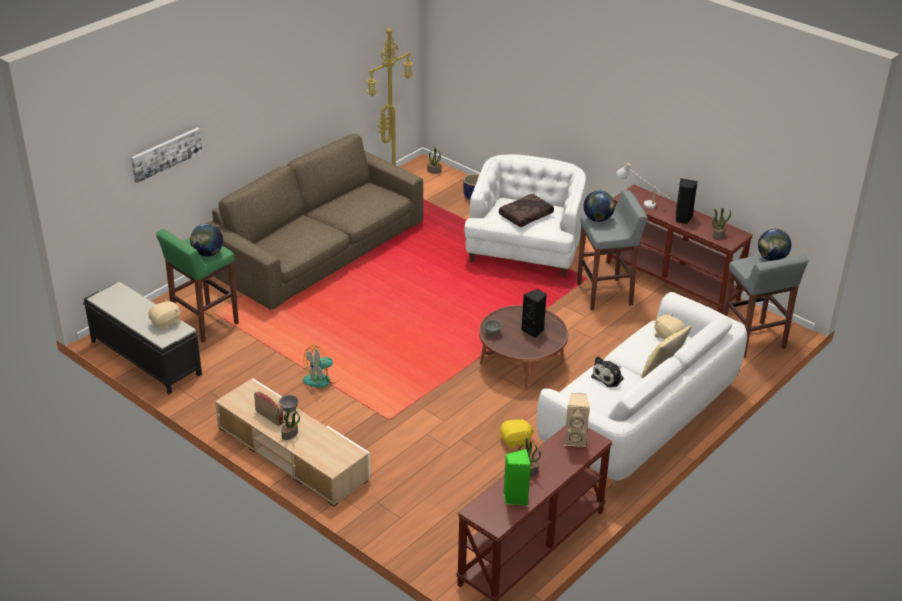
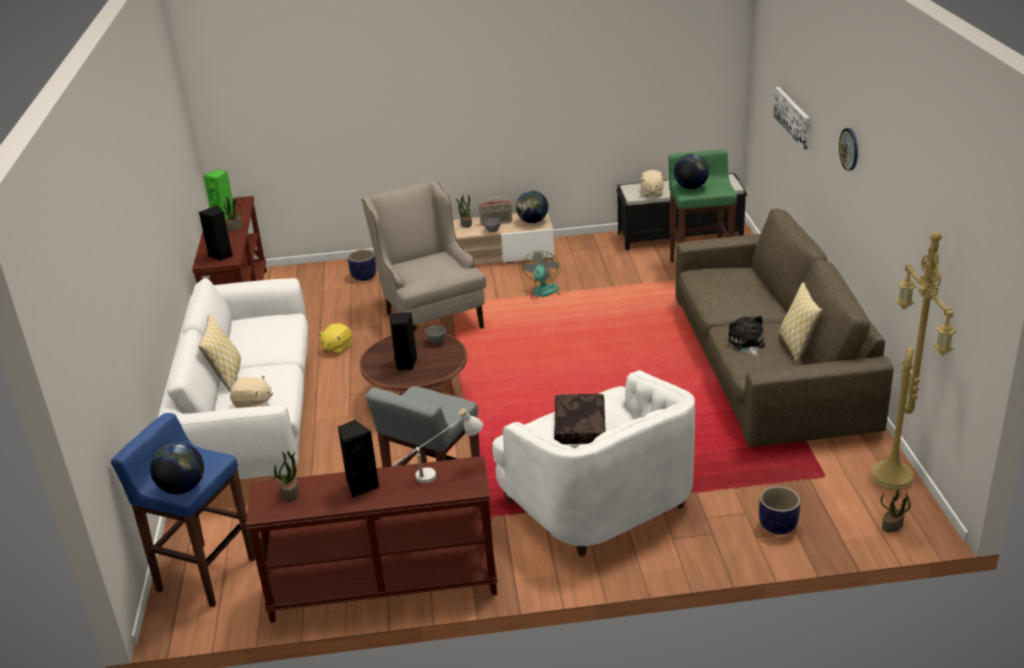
camera: 135 degrees right, 5 degrees down
(263, 91) = (849, 149): none -> wall clock
(344, 196) = (796, 346): none -> pillow
(399, 504) = (364, 277): none -> planter
(418, 420) = (430, 316): none -> beige armchair
(575, 440) = (221, 255): beige speaker -> black speaker
(597, 219) = (448, 406): globe -> globe (532, 222)
(609, 377) = (269, 344): plush toy -> plush toy (747, 344)
(753, 341) = (205, 574): grey stool -> blue stool

